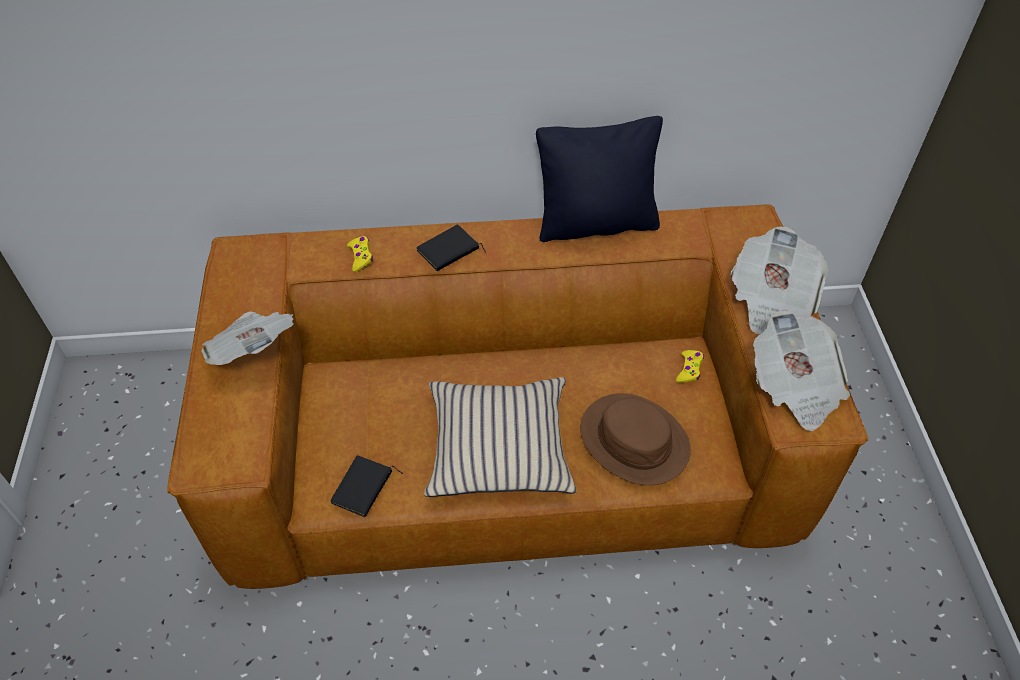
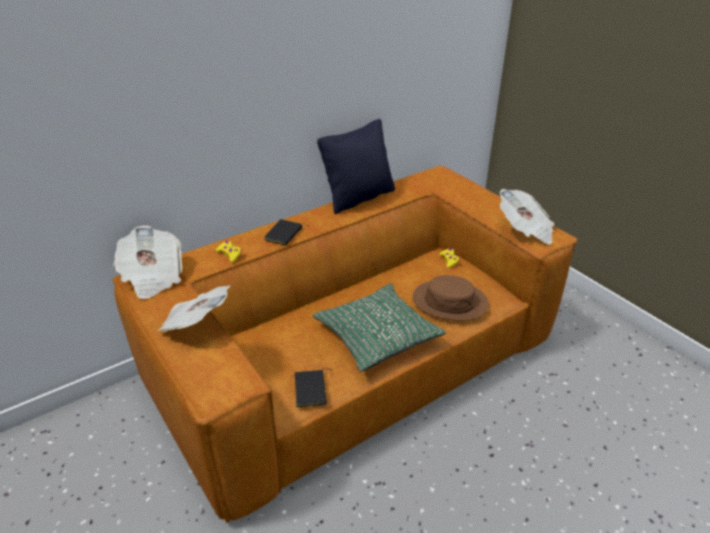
camera: 30 degrees left, 15 degrees down
(498, 446) = (377, 334): beige pillow -> green pillow
(771, 300) = (479, 200): newspaper -> newspaper (152, 277)

